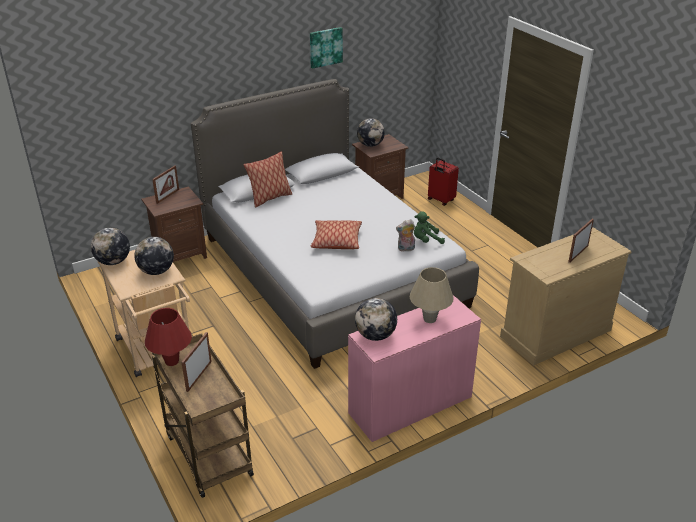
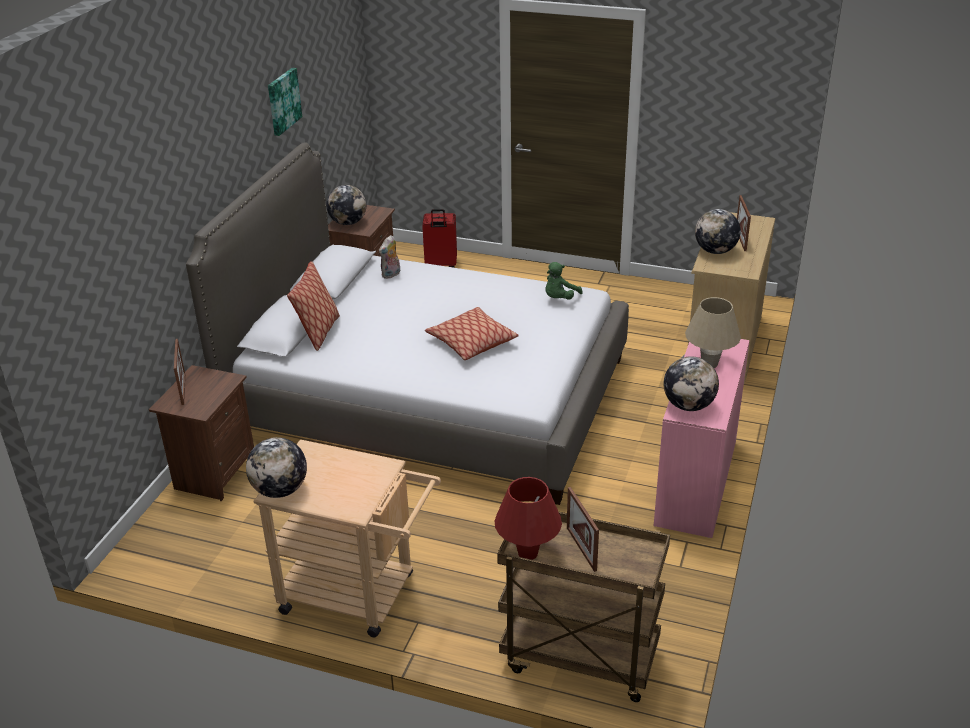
camera: 40 degrees left, 0 degrees up
(156, 271) = (356, 470): globe -> globe (715, 251)
(405, 249) = (554, 316): plush toy -> plush toy (391, 275)

